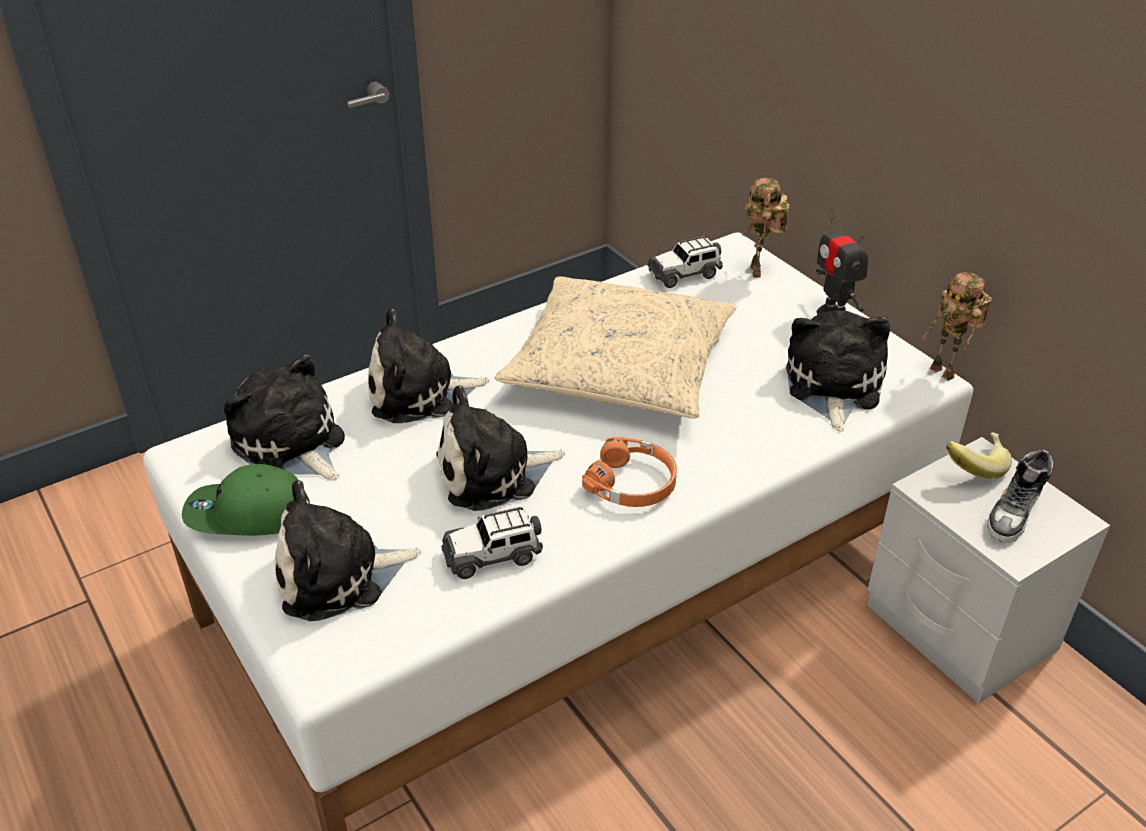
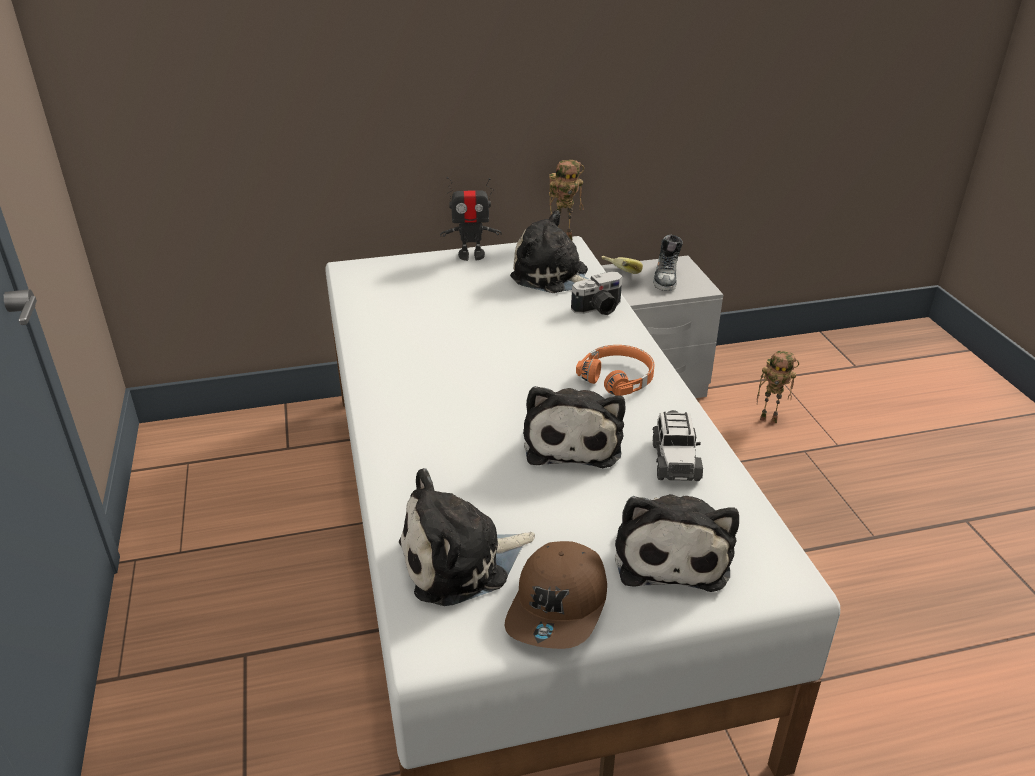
camera: 70 degrees left, 5 degrees down
(248, 515) = (559, 607): green cap -> brown cap
(419, 393) = (432, 462): plush toy -> none
(619, 367) = (469, 352): beige pillow -> none
(684, 274) = (366, 296): toy car -> none
(758, 272) = (393, 267): toy robot -> toy robot (770, 419)
(780, 439) = (599, 309): none -> camera
(1014, 513) = (666, 277): shoe -> shoe turned 45 degrees clockwise

